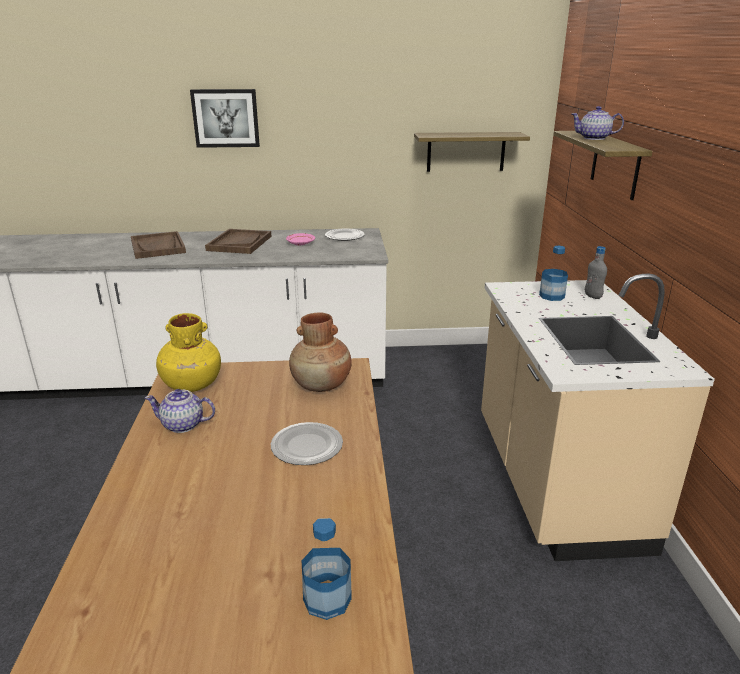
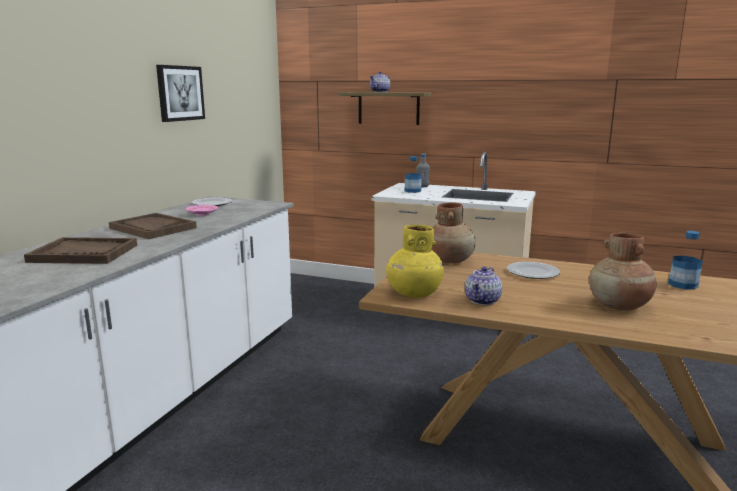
camera: 65 degrees left, 10 degrees down
(195, 526) = (619, 306): none -> brown vase
(226, 118) = (75, 92): picture -> picture (180, 93)
(466, 151) = (245, 120): shelf -> none

